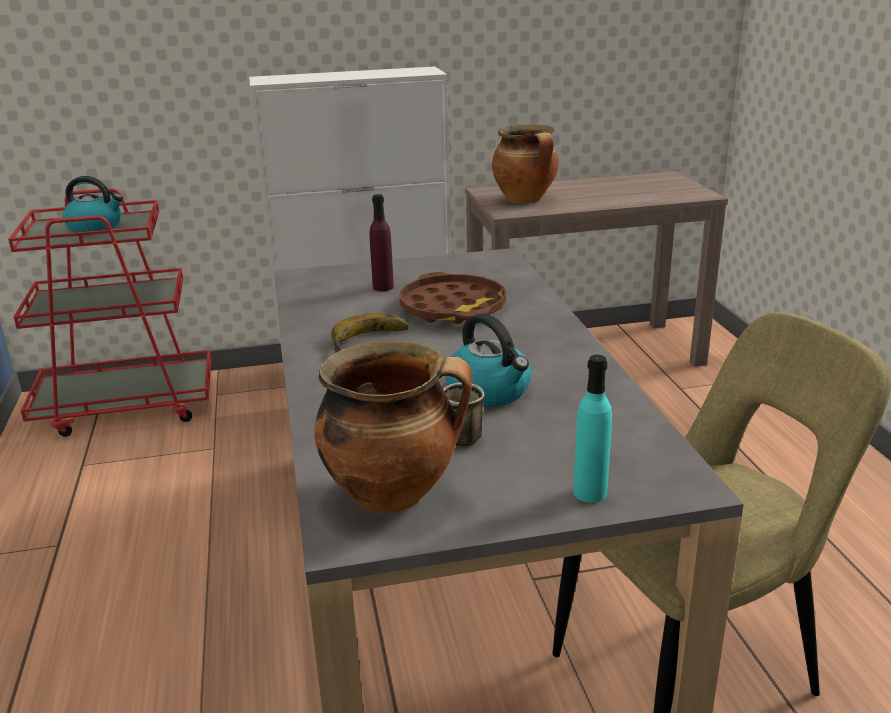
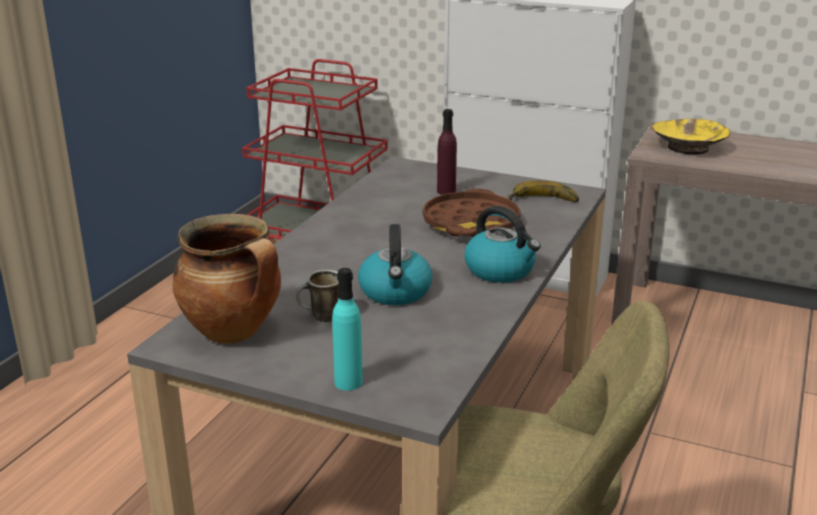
camera: 35 degrees right, 0 degrees up
(96, 227) = (318, 91): kettle -> kettle (501, 270)
(371, 340) = (375, 229): banana -> banana (543, 202)
(526, 200) = (688, 147): cooking pot -> yellow bowl

